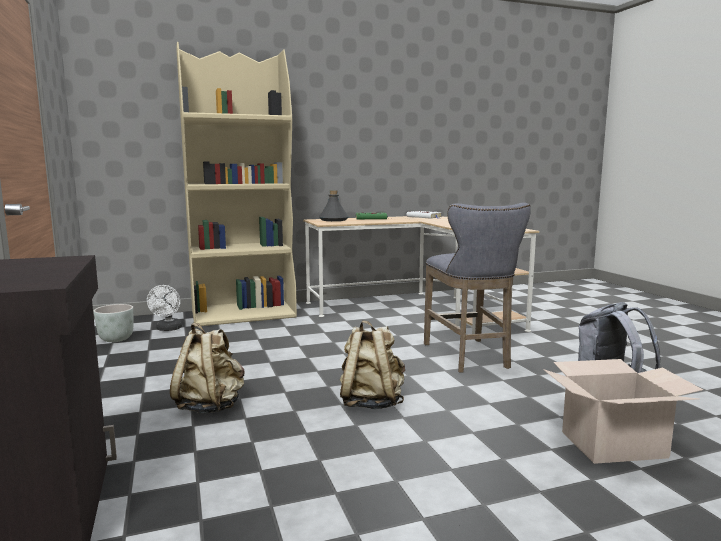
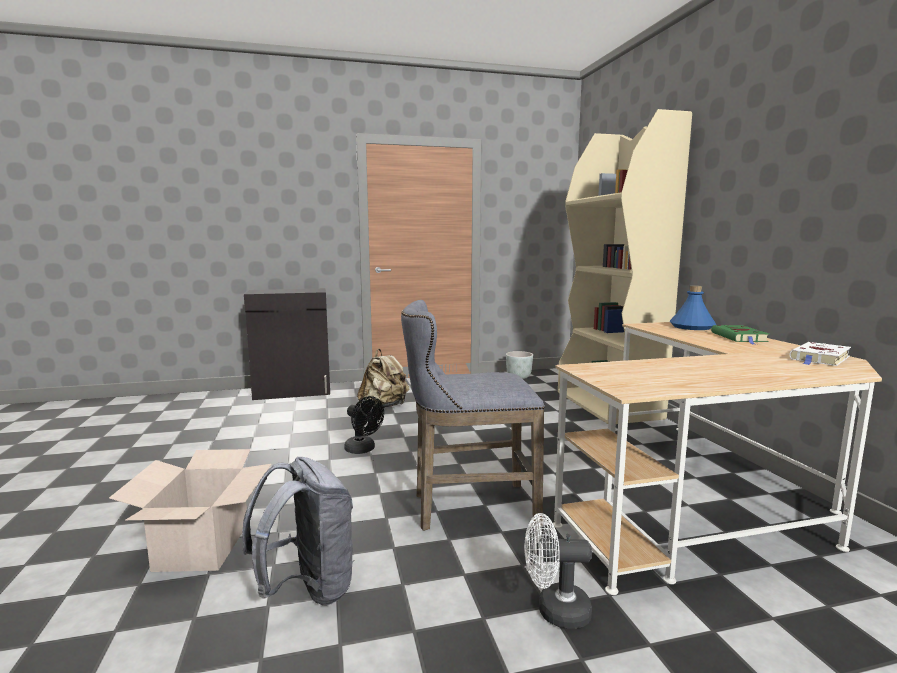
camera: 95 degrees right, 0 degrees up
(168, 329) = (548, 386): white fan -> white fan (555, 611)
(333, 220) = (692, 327): grey bottle -> blue bottle
(371, 402) = (363, 450): beige backpack -> black fan

